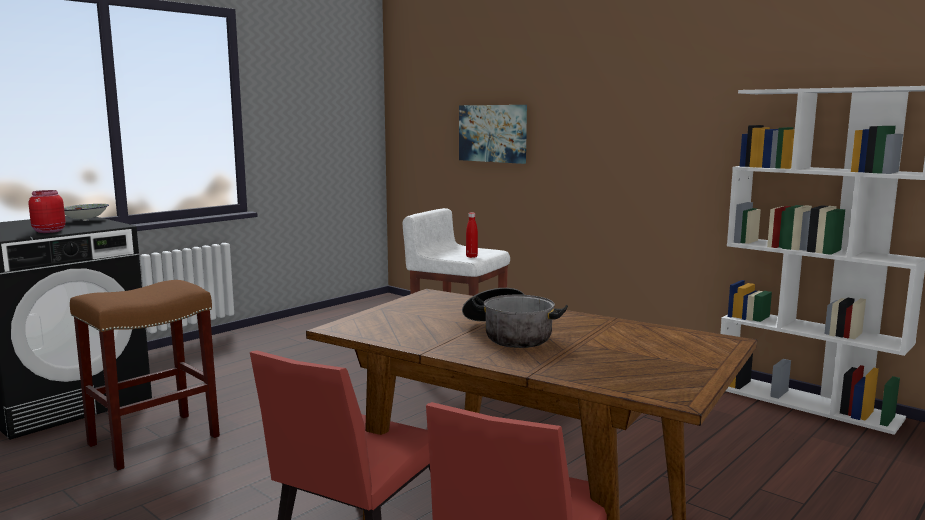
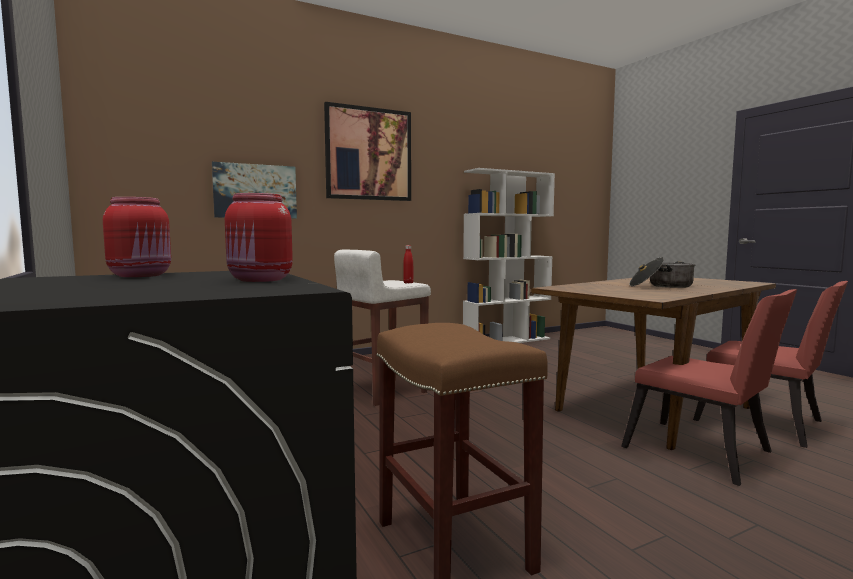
camera: 70 degrees left, 5 degrees down
(86, 220) = (142, 275): bowl -> red jar
(607, 80) = (368, 154): none -> picture

